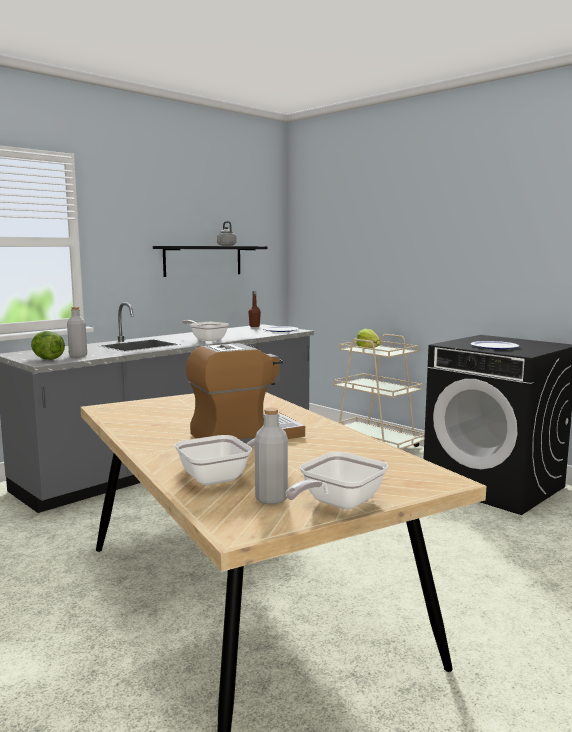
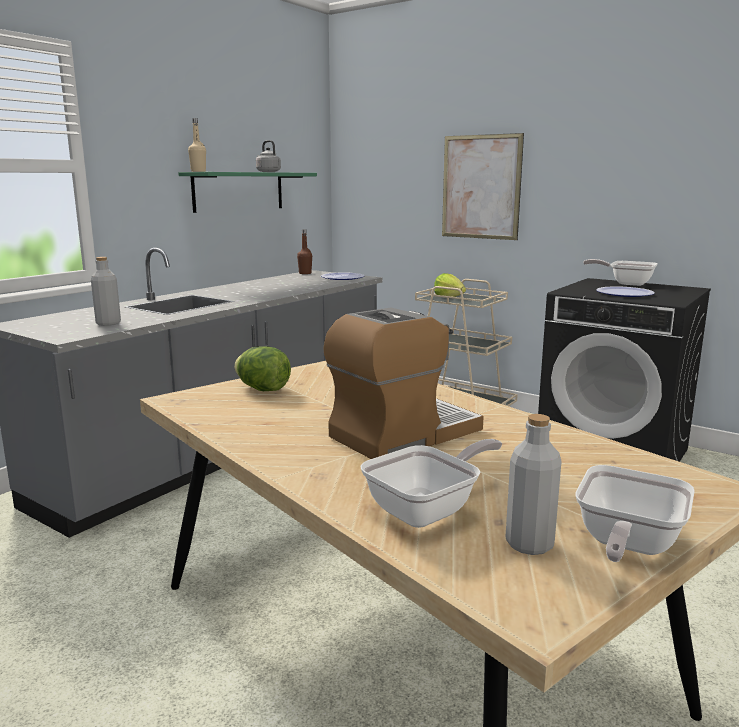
camera: 10 degrees left, 5 degrees up
(48, 359) = (68, 330): lettuce -> lettuce (263, 389)
(168, 245) = (198, 171): none -> beige bottle
(203, 260) = (239, 191): black shelf -> green shelf
(207, 339) = (262, 293): frying pan -> frying pan (626, 283)
(398, 258) = (481, 187): none -> picture

